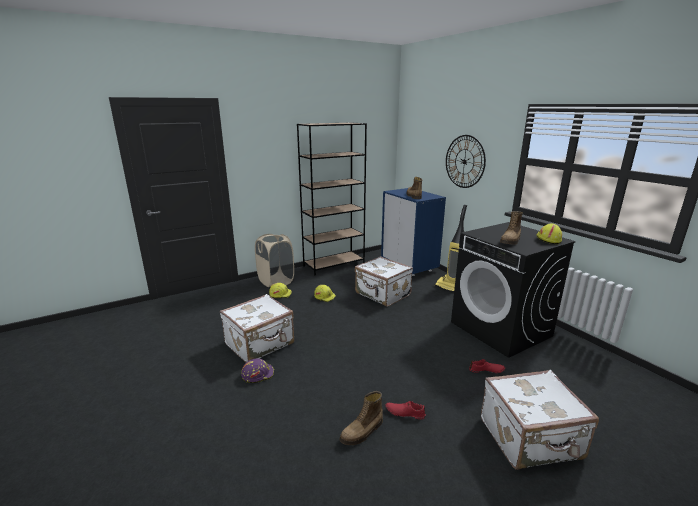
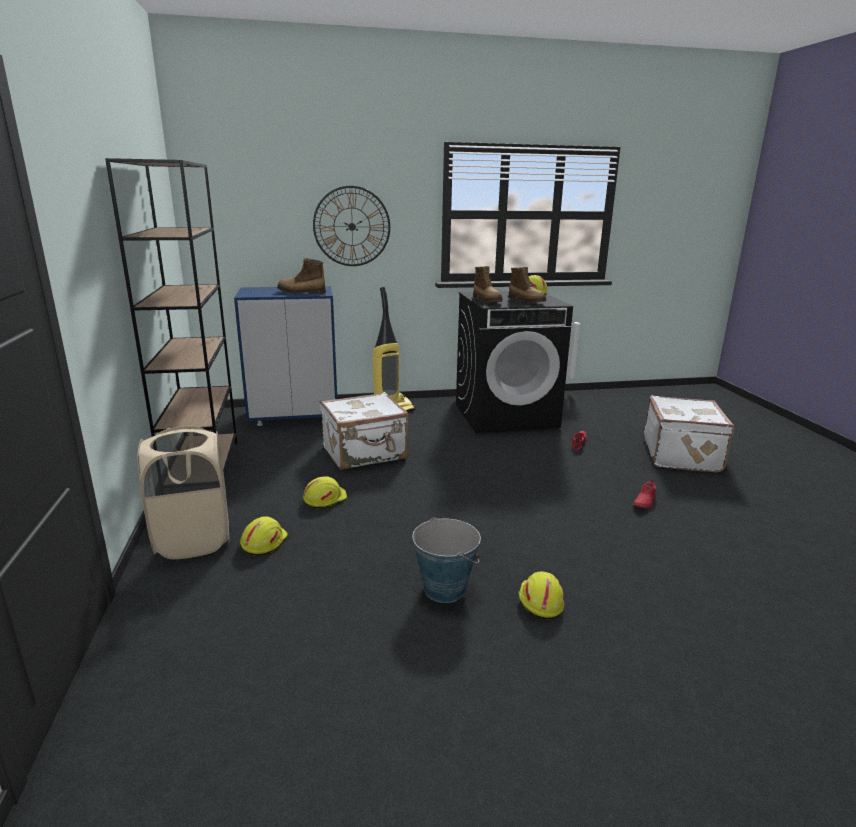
camera: 70 degrees left, 0 degrees up
(258, 374) = (539, 601): purple hard hat -> yellow hard hat
(260, 344) = (444, 589): white suitcase -> bucket
(362, 432) = (676, 534): boot -> boot (487, 301)

